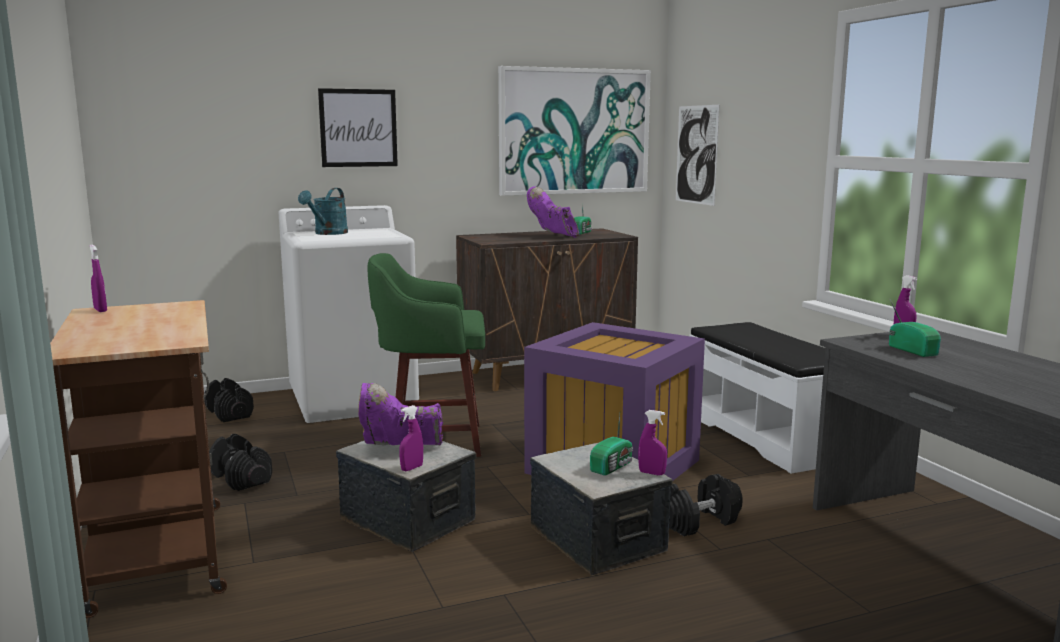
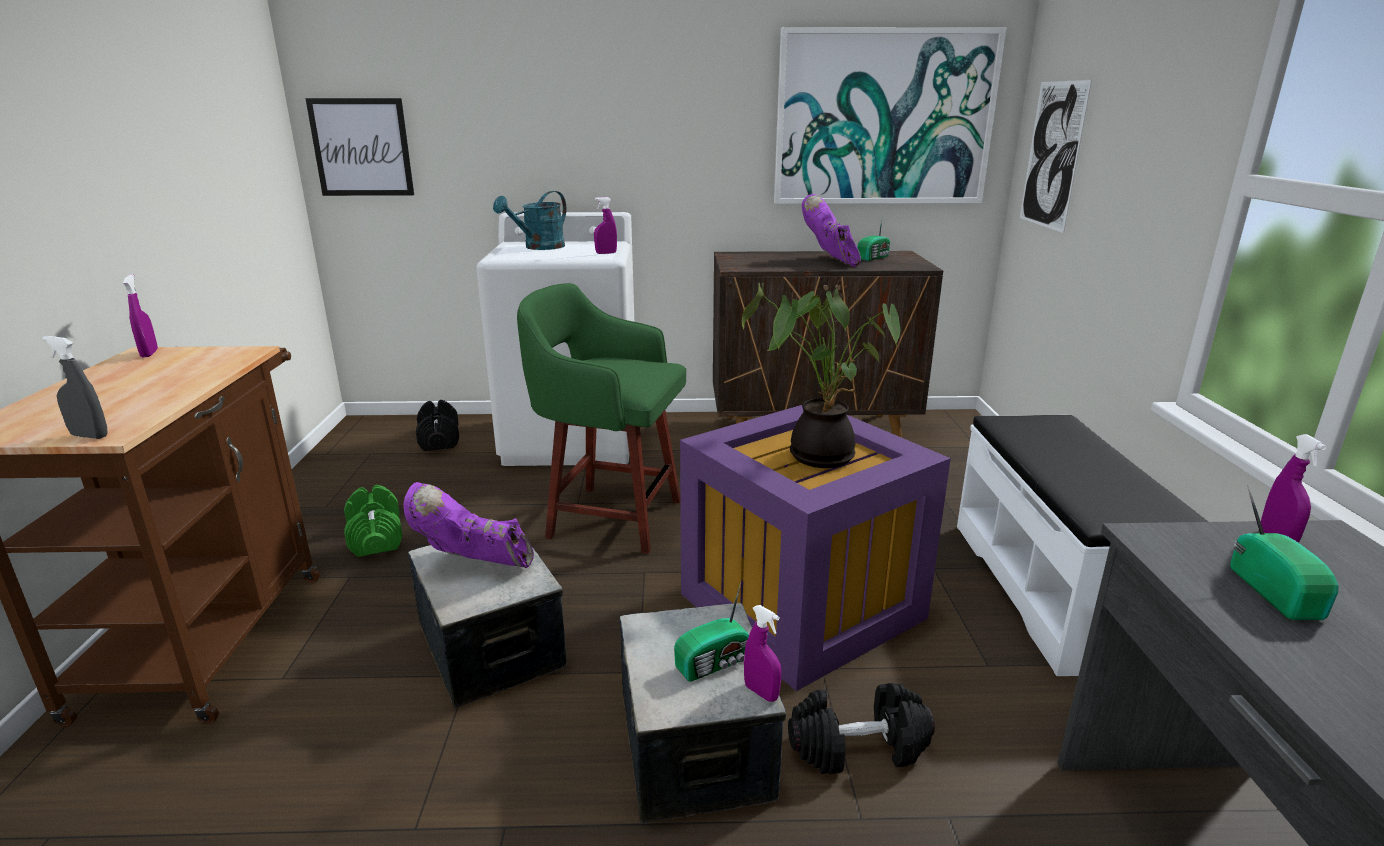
camera: 20 degrees right, 10 degrees up
(170, 344) = (89, 436): none -> grey spray bottle
(240, 478) = (375, 537): black dumbbell -> green dumbbell
(358, 128) = (595, 114): picture -> picture (361, 147)
(412, 468) = (460, 605): purple spray bottle -> purple spray bottle (606, 253)
(619, 347) = (819, 454): none -> potted plant

